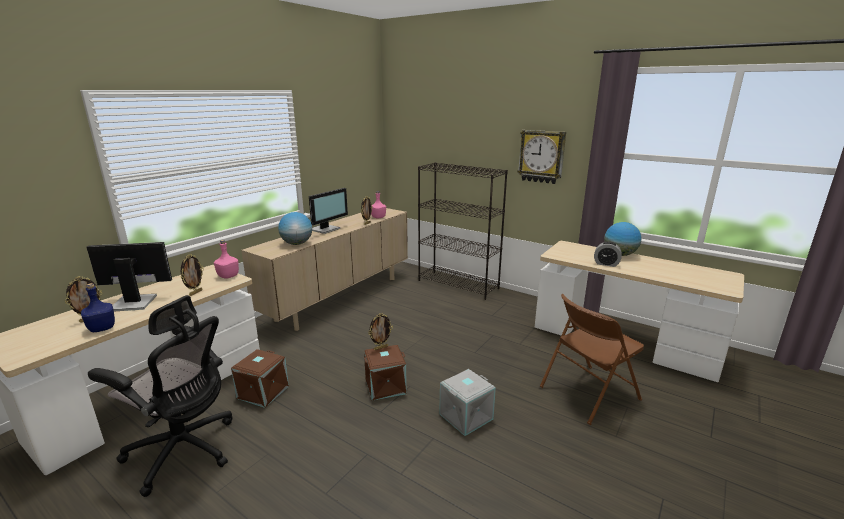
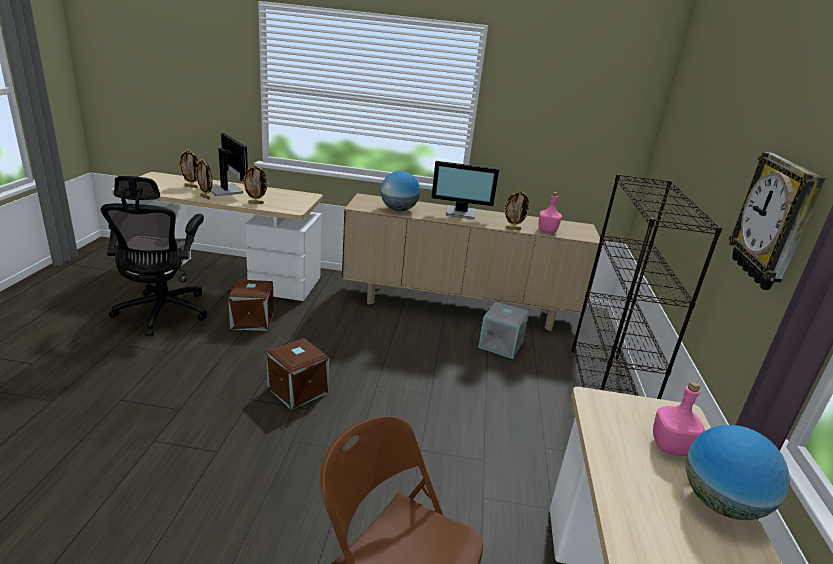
camera: 60 degrees right, 5 degrees up
(102, 328) = (177, 194): blue bottle -> none
(228, 276) = (300, 205): pink bottle -> pink bottle (670, 447)
(381, 348) = (309, 345): picture frame -> picture frame (205, 197)
(465, 416) = (268, 471): grey storage box -> grey storage box (501, 344)
(606, 264) = (627, 479): alarm clock -> none

